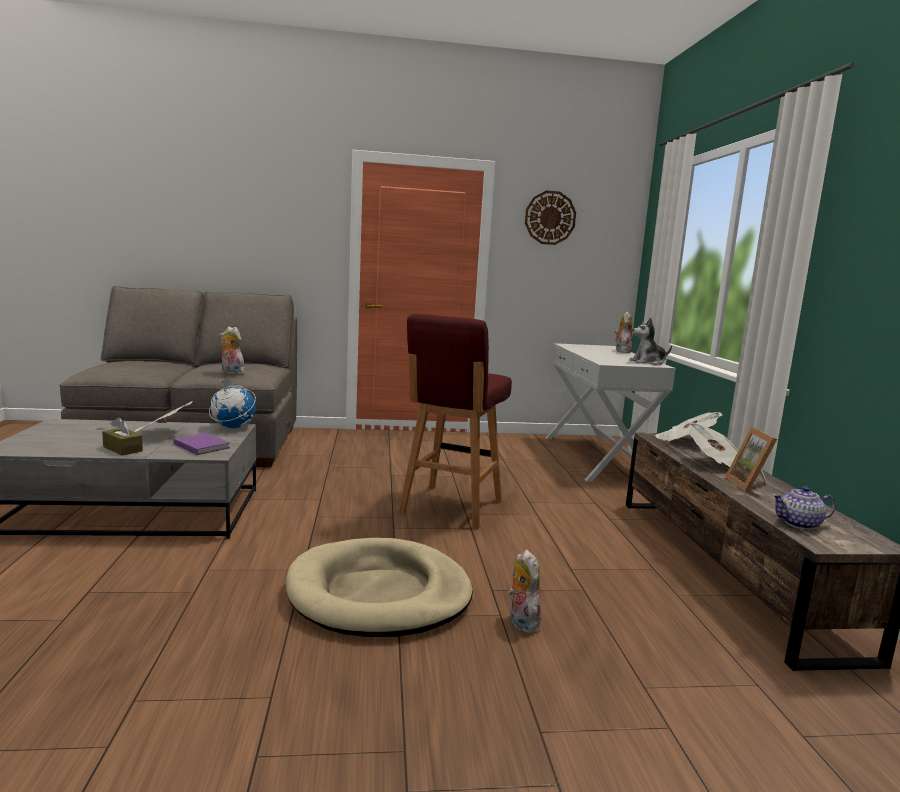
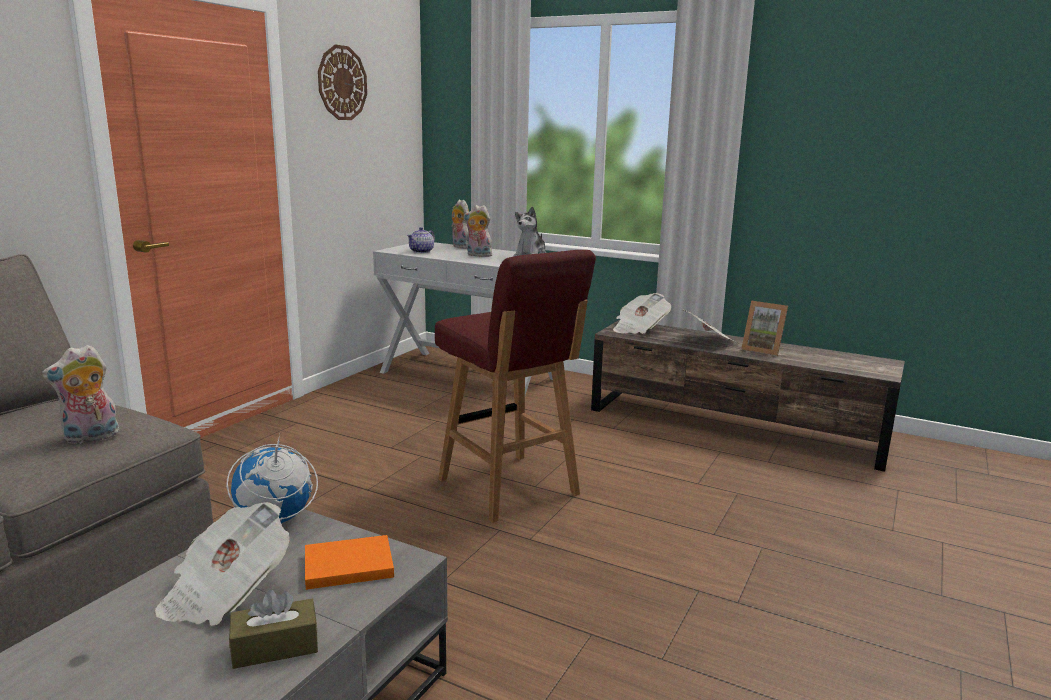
camera: 55 degrees left, 5 degrees up
(201, 445) = (346, 565): purple book -> orange book
(379, 593) = (685, 599): beige dog bed -> none
(521, 622) = (780, 542): plush toy -> plush toy (478, 255)
(800, 524) = (847, 366): teapot -> teapot (422, 251)

